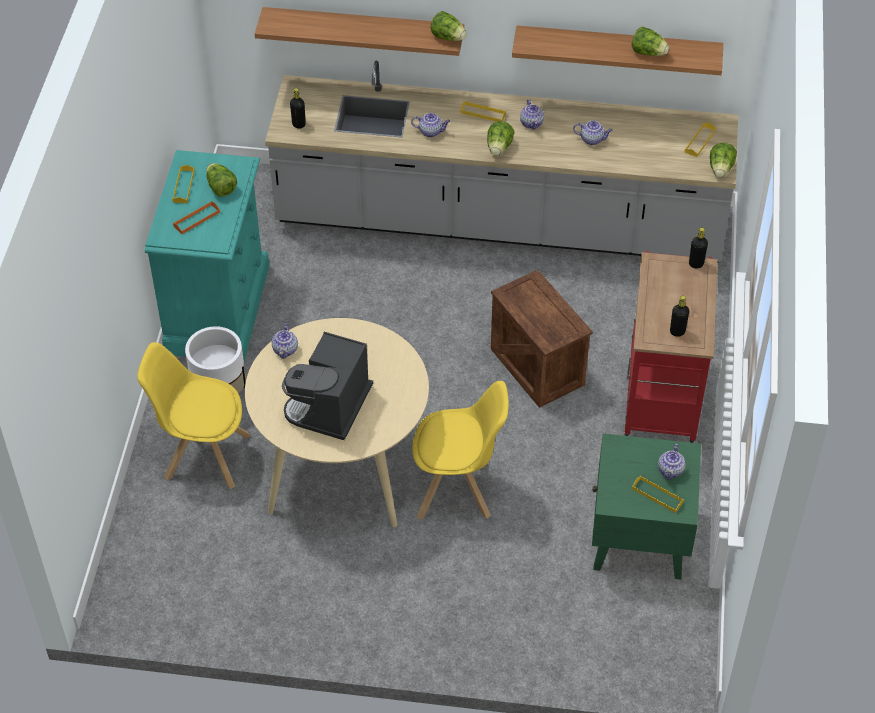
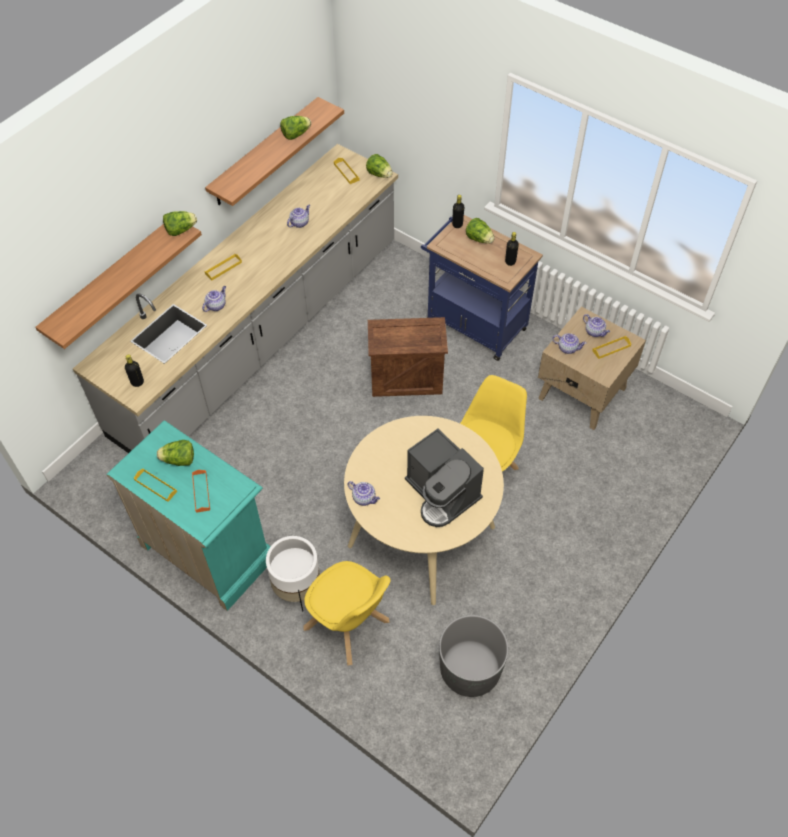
camera: 60 degrees left, 5 degrees up
(203, 455) = (349, 627): yellow chair -> yellow chair turned 90 degrees counterclockwise
(214, 574) = (470, 669): none -> grey planter
(499, 148) = (266, 275): lettuce -> lettuce (479, 239)
(531, 123) = (256, 246): teapot -> teapot (567, 348)
(639, 539) = (583, 393): green nightstand -> beige nightstand
(661, 394) = (473, 324): red cart -> blue cart

